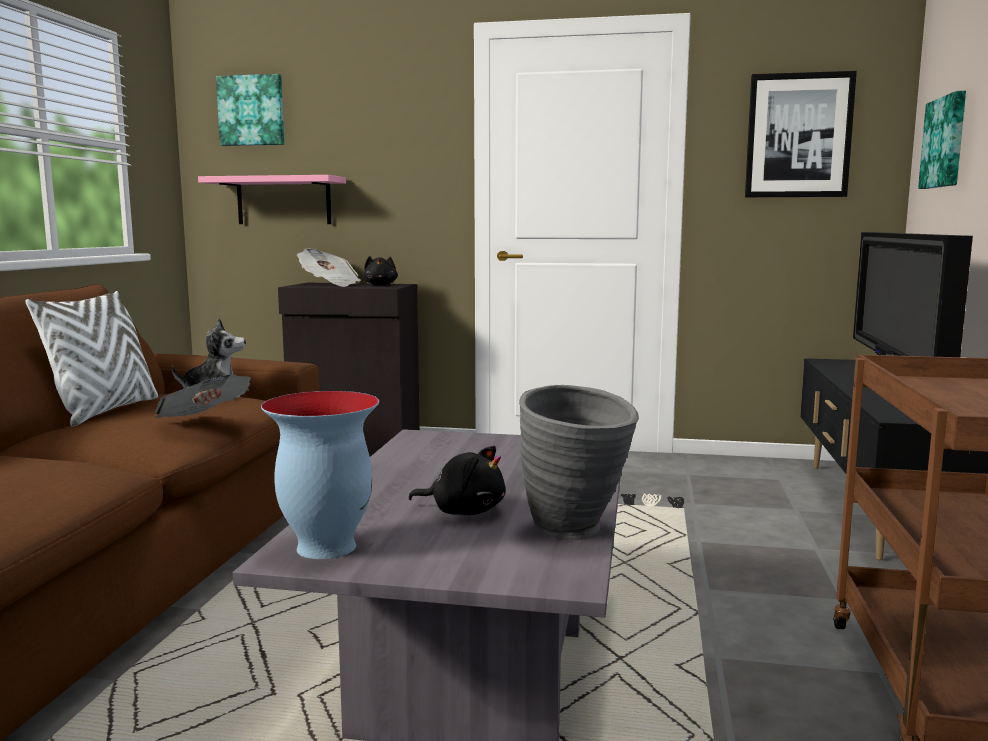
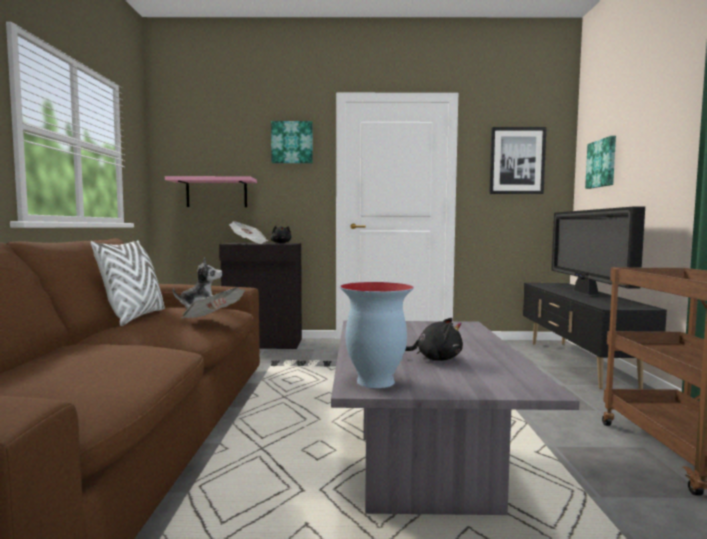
camera: 10 degrees left, 5 degrees down
(252, 111) = (197, 138): picture -> picture (292, 142)
(576, 533) = (515, 366): grey vase -> none

